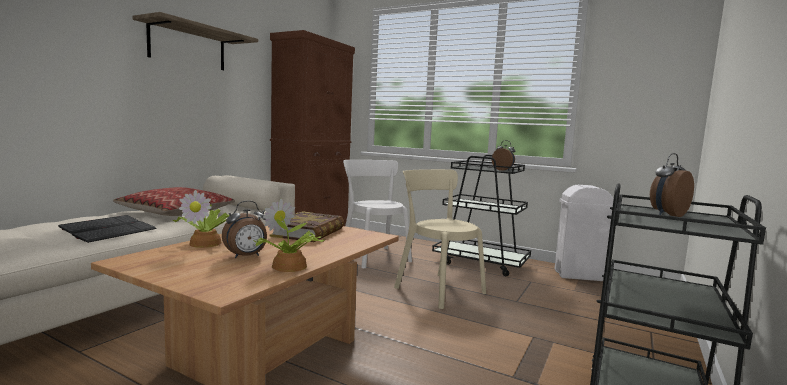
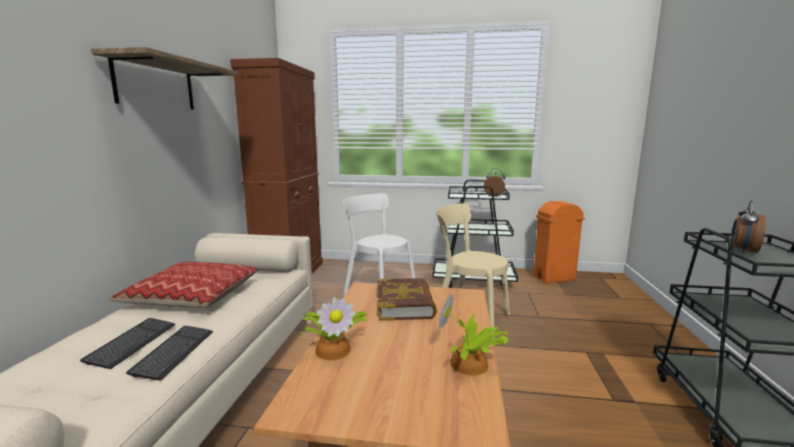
camera: 20 degrees left, 5 degrees up
(246, 256) = (407, 361): alarm clock -> none
(579, 276) = (554, 278): white trash can -> orange trash can

